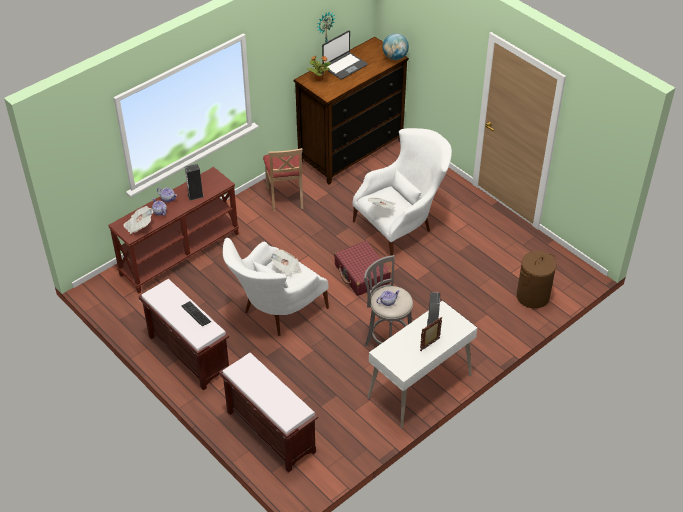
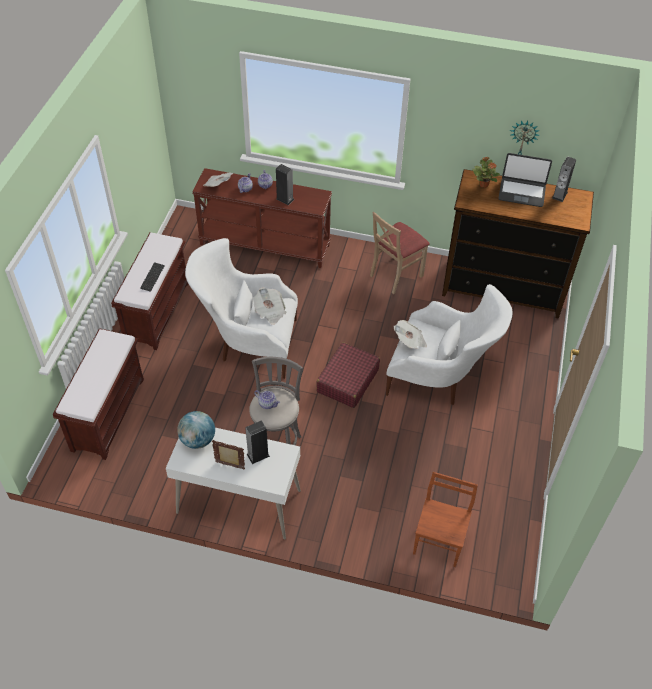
camera: 55 degrees right, 5 degrees up
(363, 51) = (559, 195): none -> speaker
(395, 57) = (578, 221): globe -> globe (198, 440)
(533, 296) = (439, 543): brown laundry basket -> brown chair

